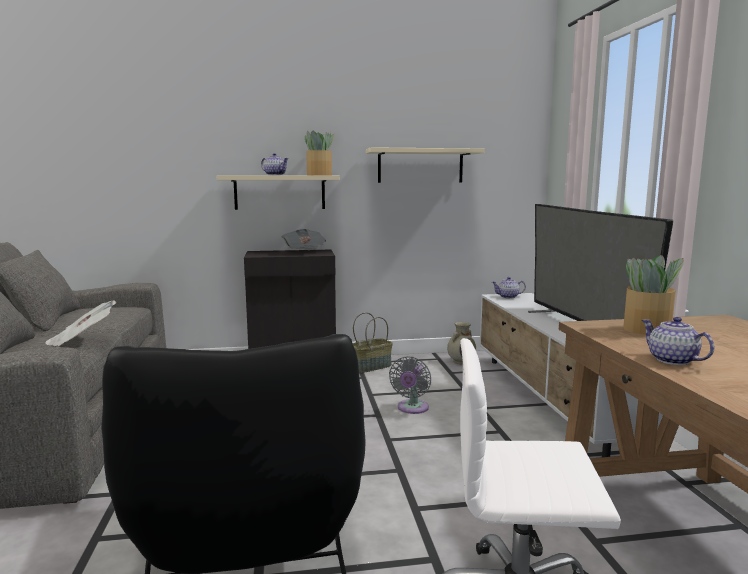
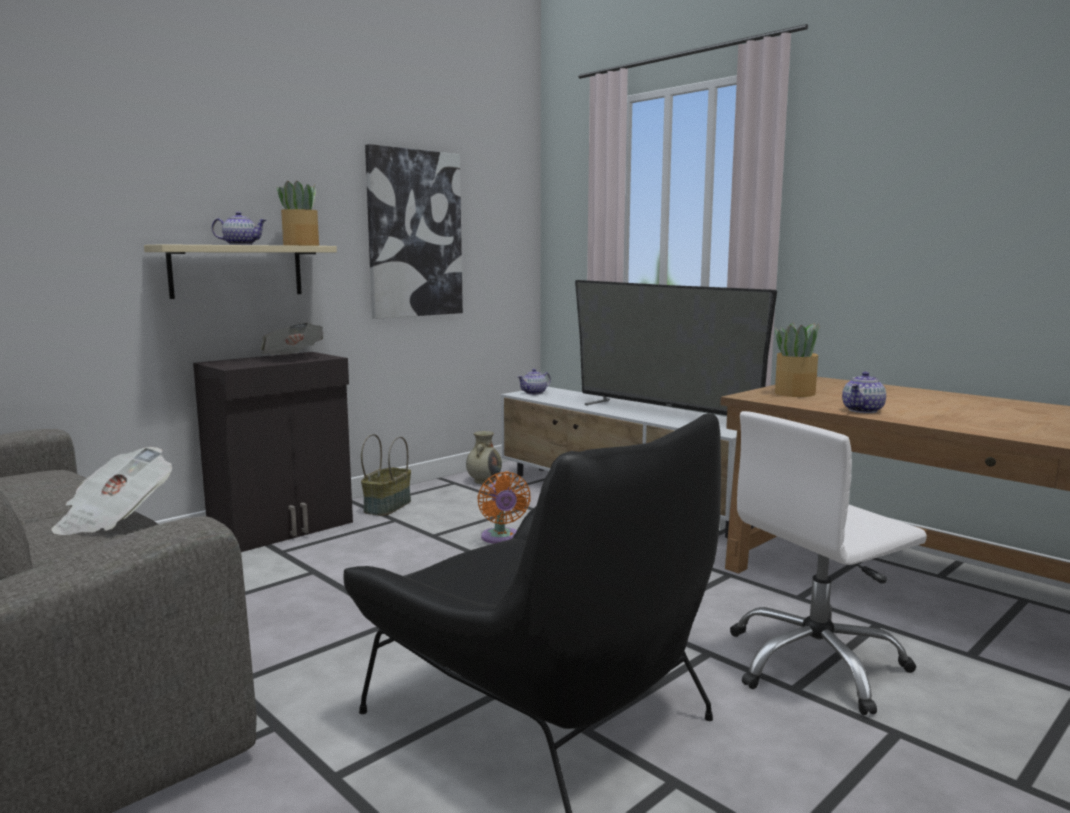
camera: 35 degrees left, 0 degrees up
(412, 408) = (501, 538): grey fan -> orange fan
(420, 166) = (414, 234): beige shelf -> picture
(672, 360) = (863, 410): teapot -> teapot turned 75 degrees counterclockwise

